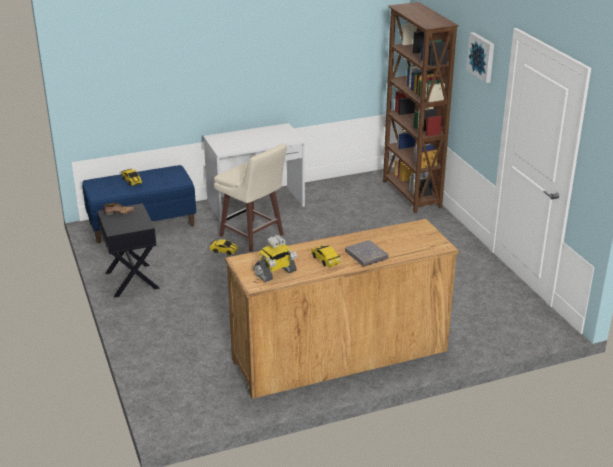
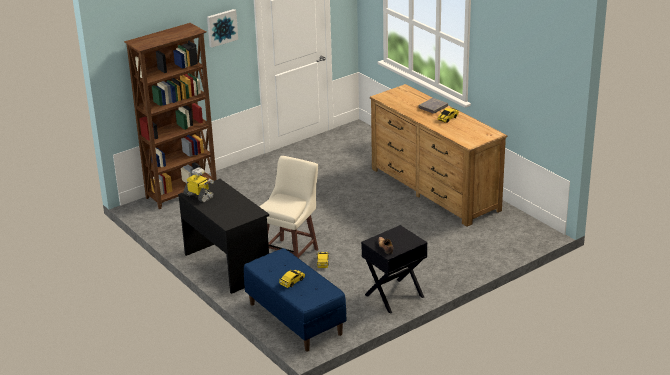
camera: 105 degrees left, 0 degrees up
(256, 204) = (228, 265): white desk -> black desk
(275, 273) = (476, 130): toy robot -> toy robot (199, 196)

